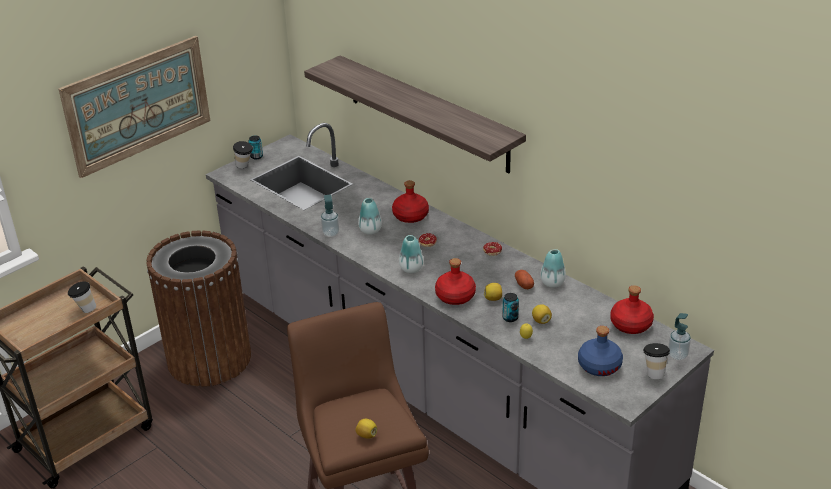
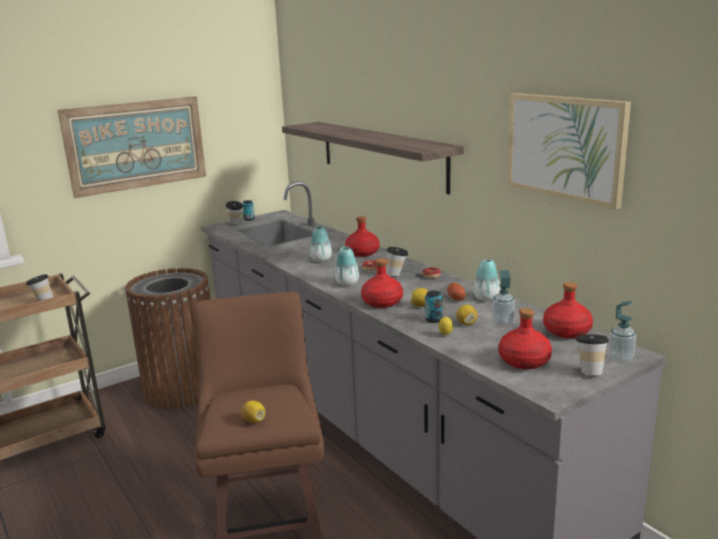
camera: 10 degrees right, 15 degrees down
(331, 233) = (284, 260): soap dispenser -> soap dispenser (502, 322)
(457, 251) = (397, 275): none -> cup
(599, 365) = (524, 361): blue bottle -> red bottle
(630, 166) = (565, 147): none -> picture

